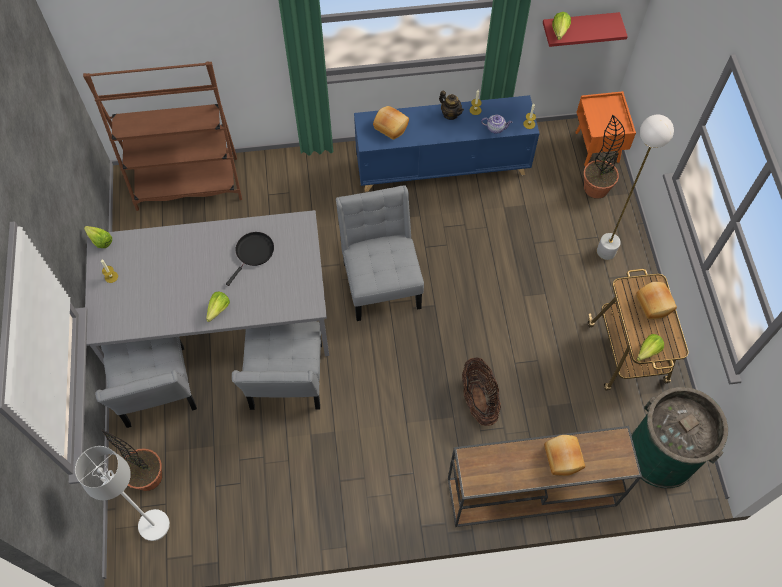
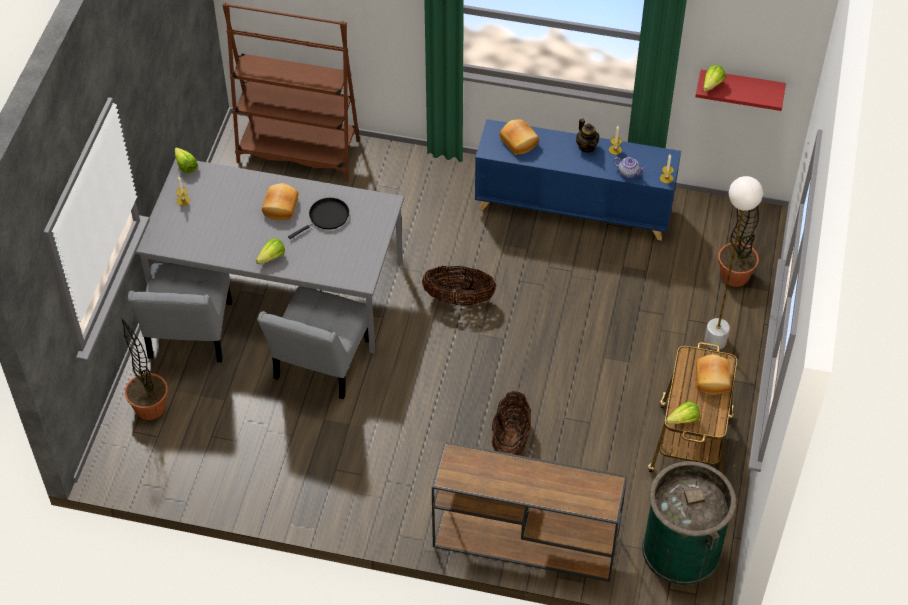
camera: 20 degrees right, 10 degrees down
(154, 525) = (139, 451): white floor lamp -> none
(381, 280) = (459, 299): grey chair -> basket
(562, 458) = (545, 483): bread -> bread (279, 207)
(597, 147) = (756, 235): orange nightstand -> none

